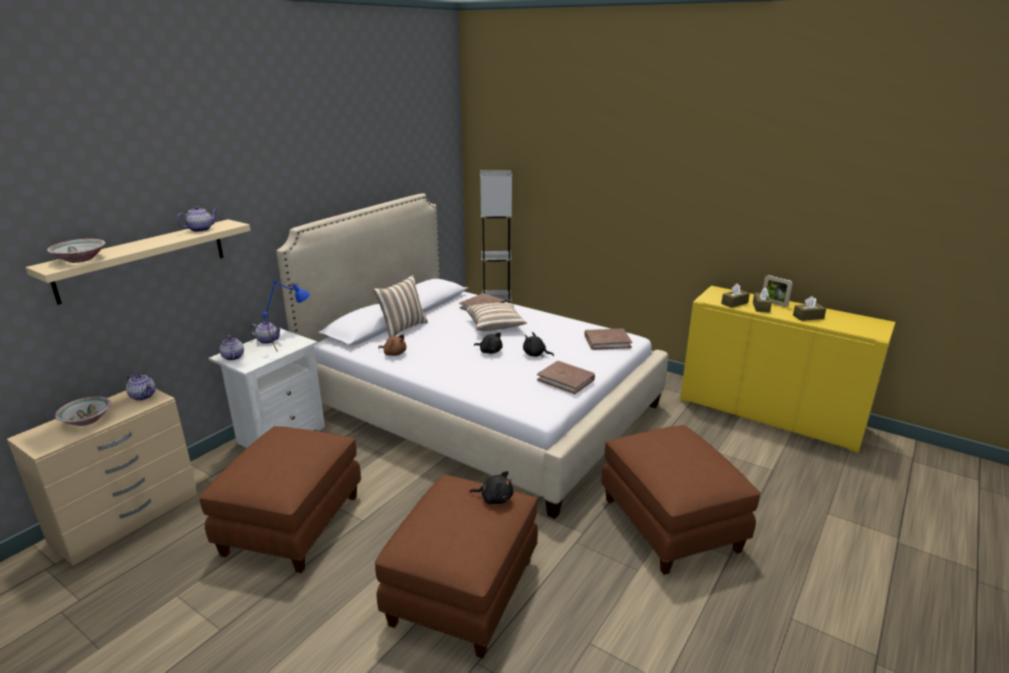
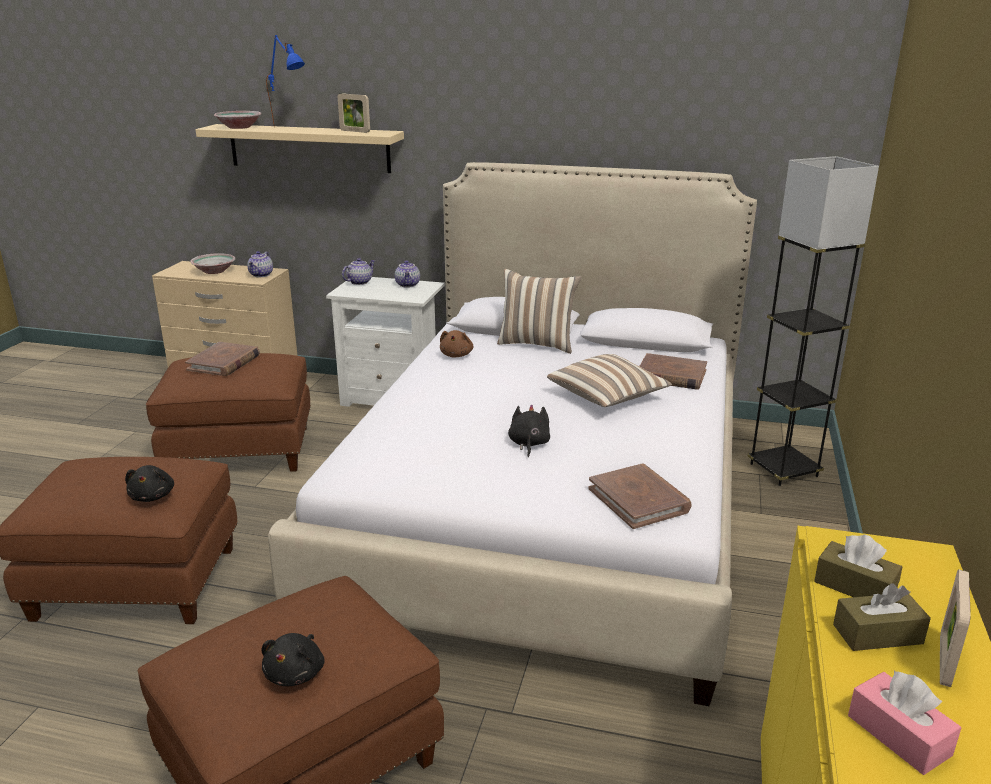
camera: 70 degrees right, 0 degrees up
(201, 229) = (355, 131): teapot -> picture frame
(293, 346) = (401, 297): blue table lamp -> blue table lamp (290, 128)
(489, 351) = (509, 408): black plush toy -> black plush toy (296, 673)
(566, 379) = (449, 479): brown book -> brown book (224, 362)
(808, 317) = (898, 735): brown tissue box -> pink tissue box

